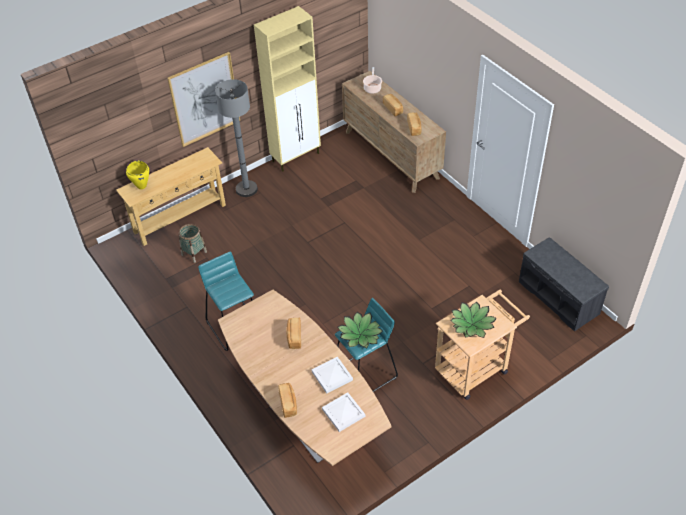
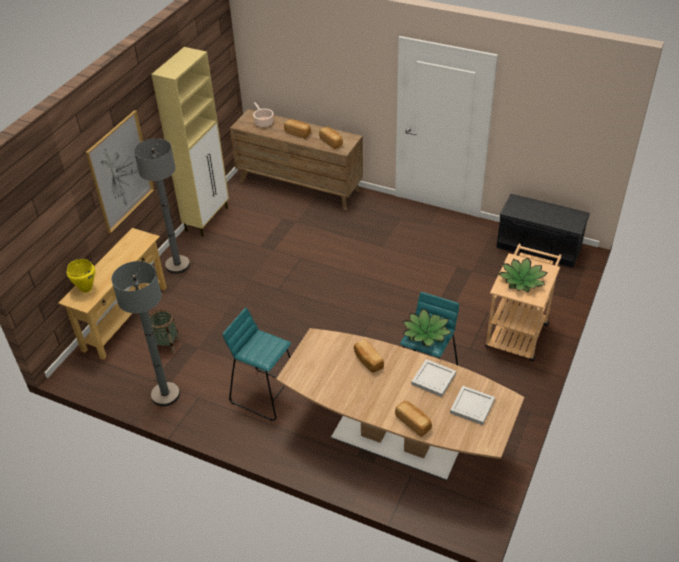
camera: 30 degrees left, 5 degrees down
(166, 294) = (165, 395): none -> grey floor lamp

